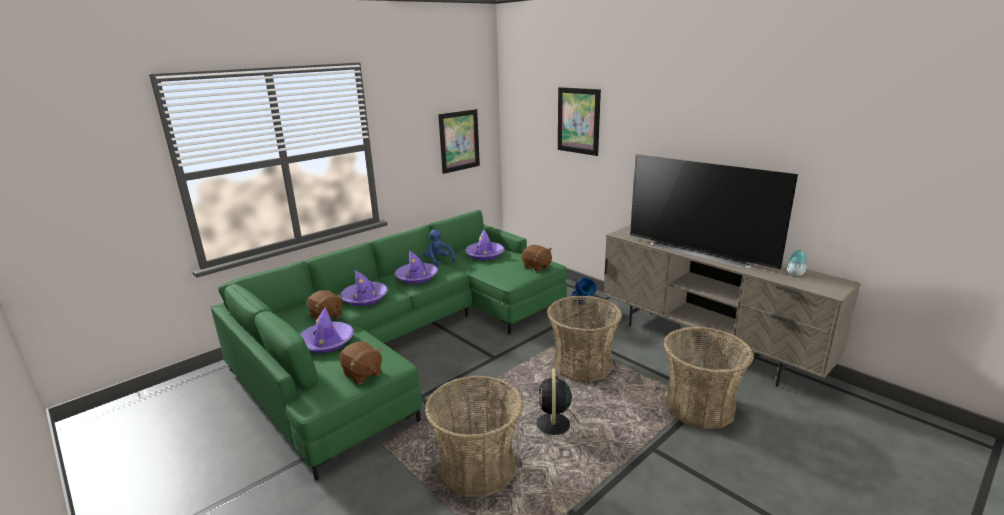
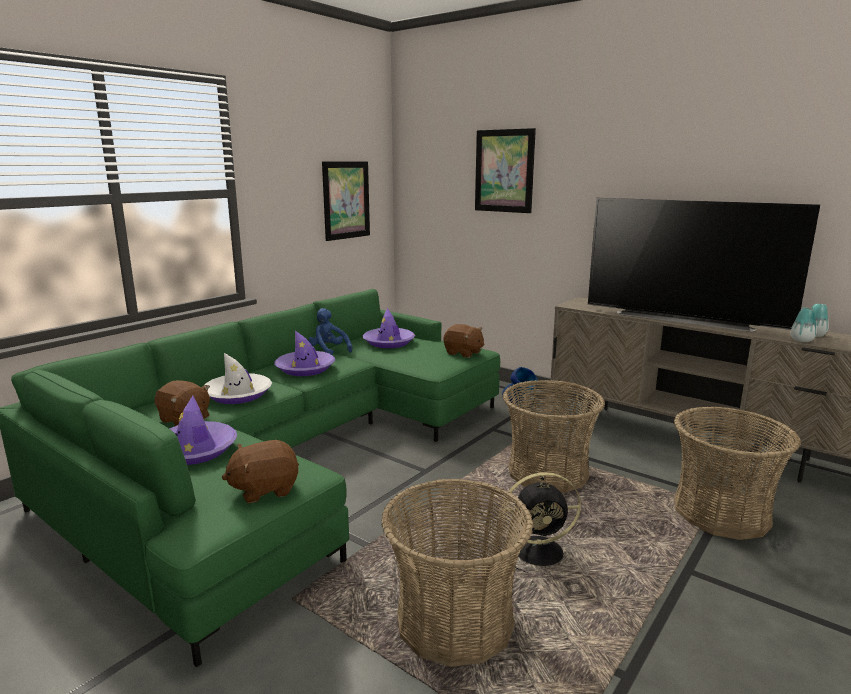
camera: 10 degrees left, 5 degrees down
(362, 374) = (264, 489): brown plush toy -> brown plush toy turned 120 degrees clockwise
(365, 298) = (238, 394): purple hat -> white hat
(553, 425) = (541, 551): black fan -> black fan turned 90 degrees counterclockwise
(780, 279) = (801, 340): none -> vase

